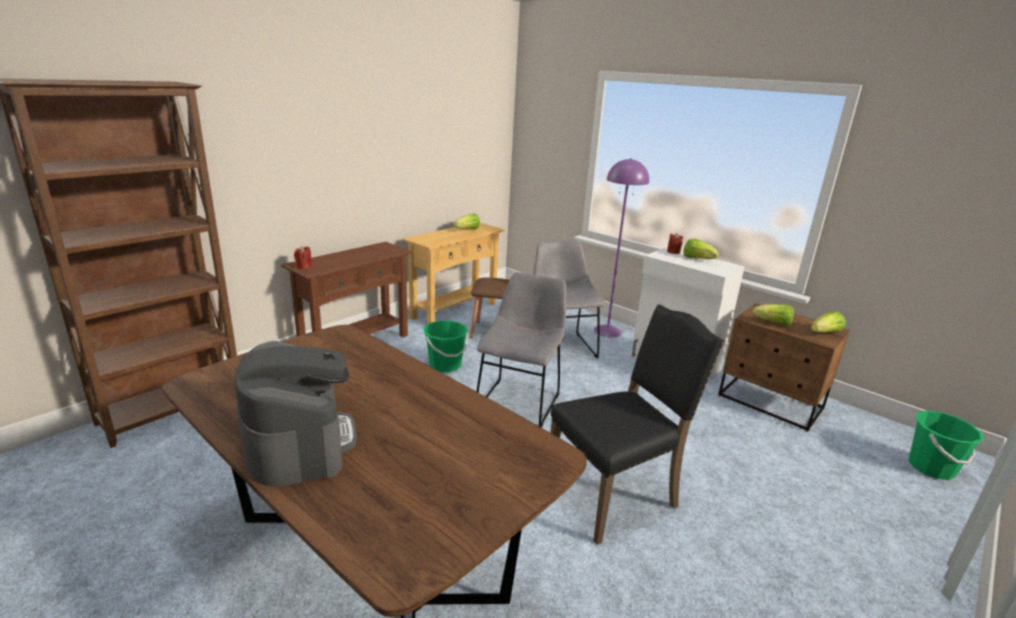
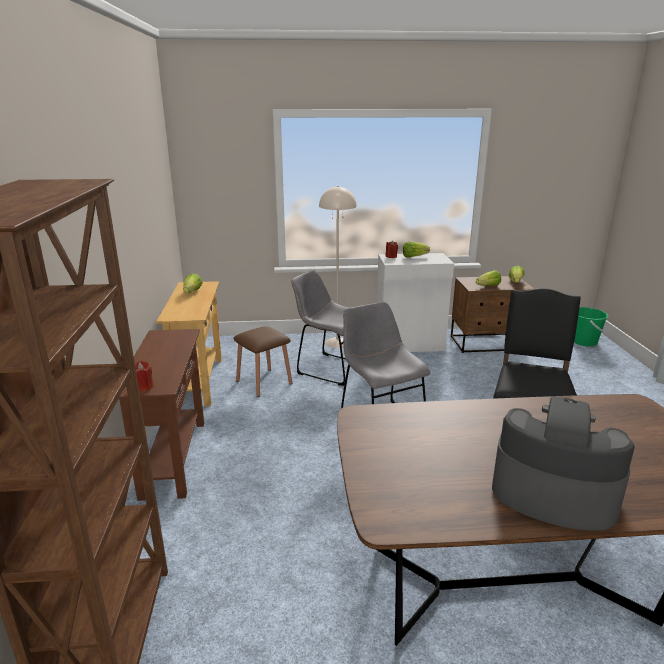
camera: 45 degrees left, 0 degrees up
(445, 365) = (283, 428): green bucket -> none
(607, 331) = (337, 342): purple floor lamp -> beige floor lamp

